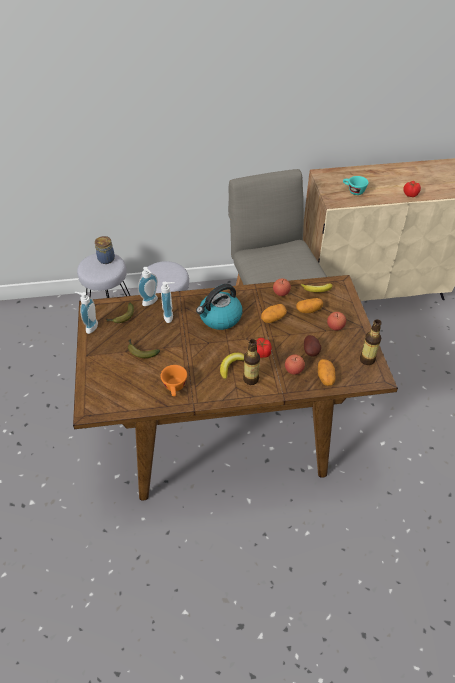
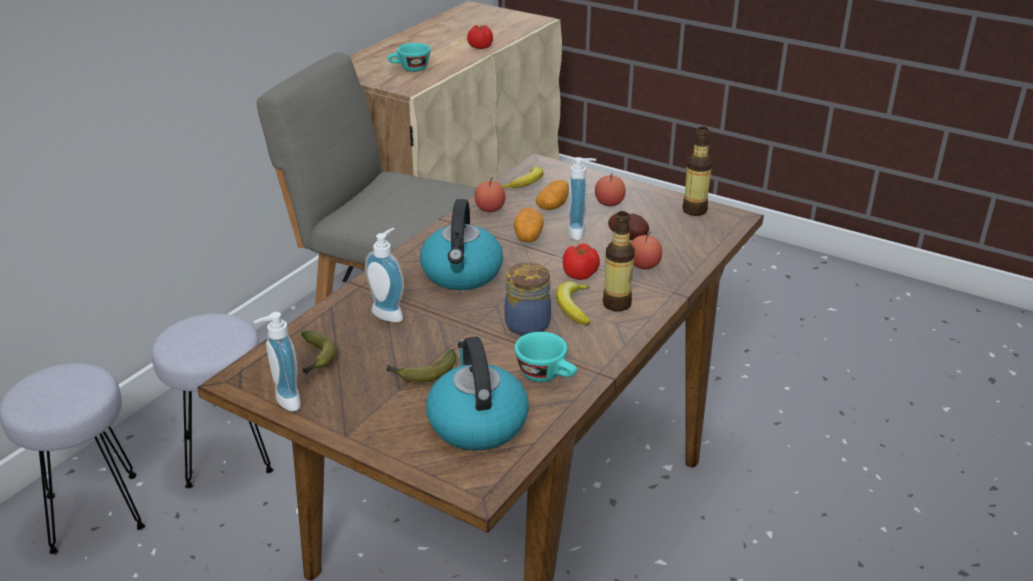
camera: 50 degrees left, 15 degrees down
(106, 258) = (56, 377): jar -> jar (526, 324)
(125, 386) = (476, 422): none -> kettle
(151, 302) = (331, 317): soap dispenser -> soap dispenser (580, 232)
(175, 388) = (547, 375): orange cup -> turquoise cup
(325, 377) = (686, 250): potato -> none

